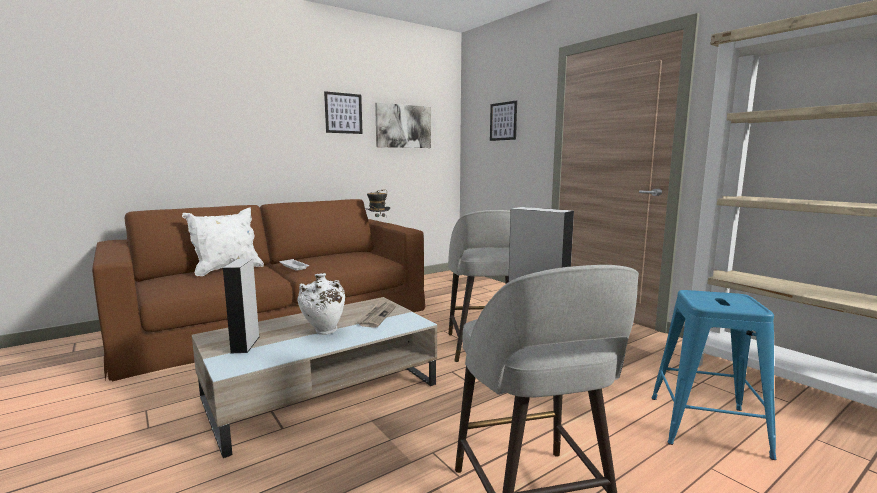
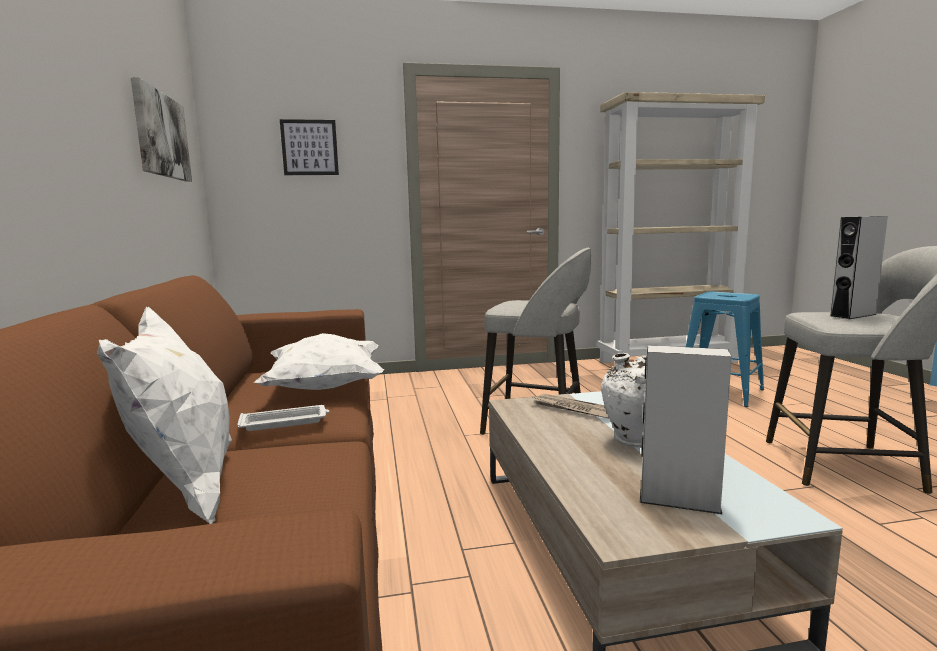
camera: 65 degrees left, 0 degrees up
(343, 113) = (100, 86): picture -> none
(345, 263) = (325, 388): none -> white pillow
(377, 224) = (250, 316): hat -> none

